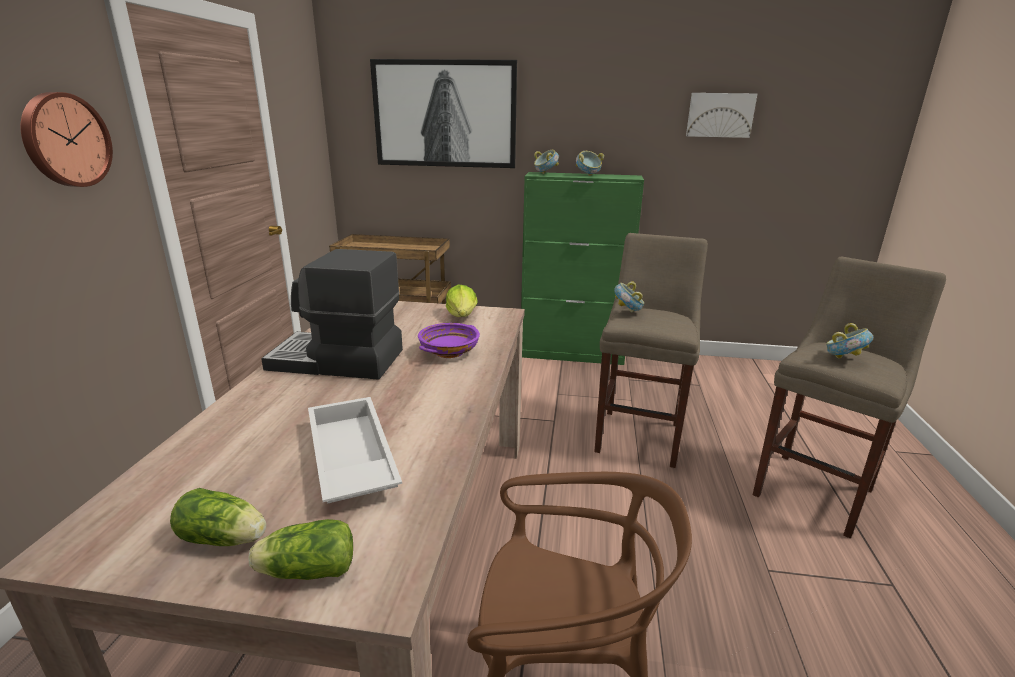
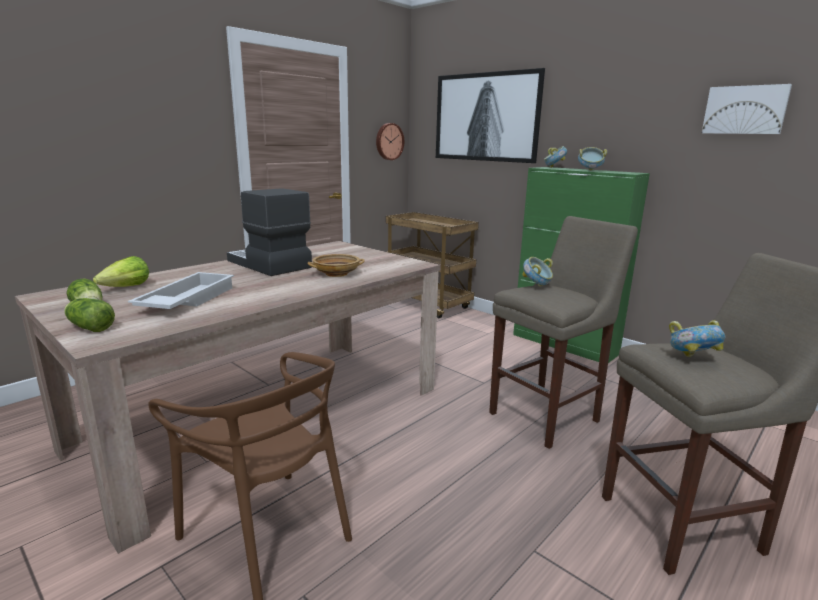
camera: 35 degrees right, 5 degrees down
(65, 140) = (183, 117): wall clock -> wall clock (389, 141)
(449, 352) = (337, 273): purple bowl -> beige bowl
(462, 316) = (386, 260): lettuce -> lettuce (127, 288)

